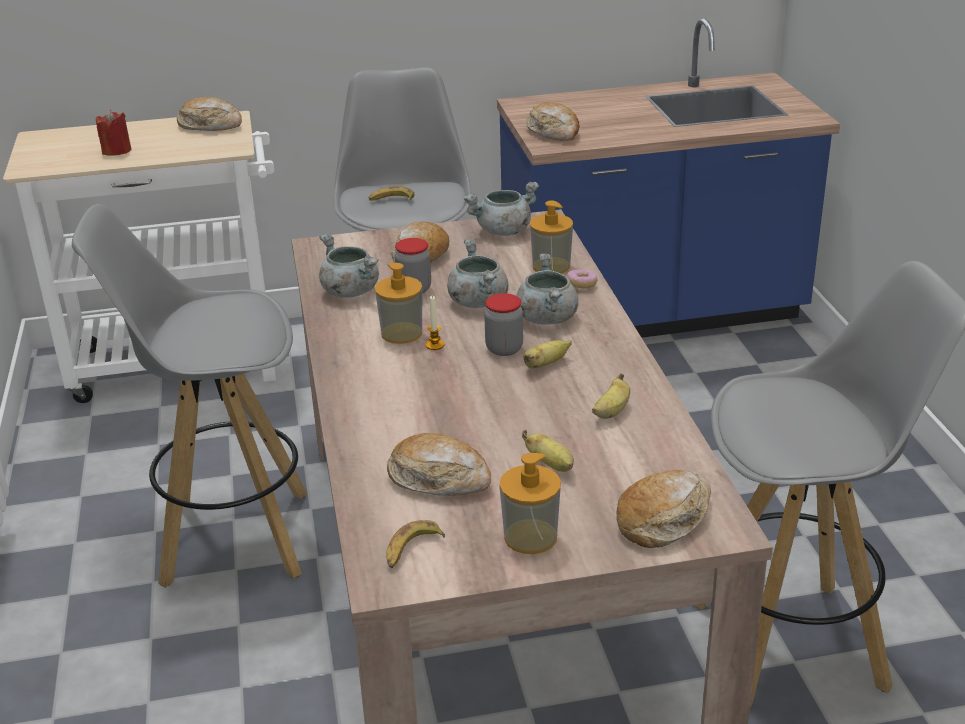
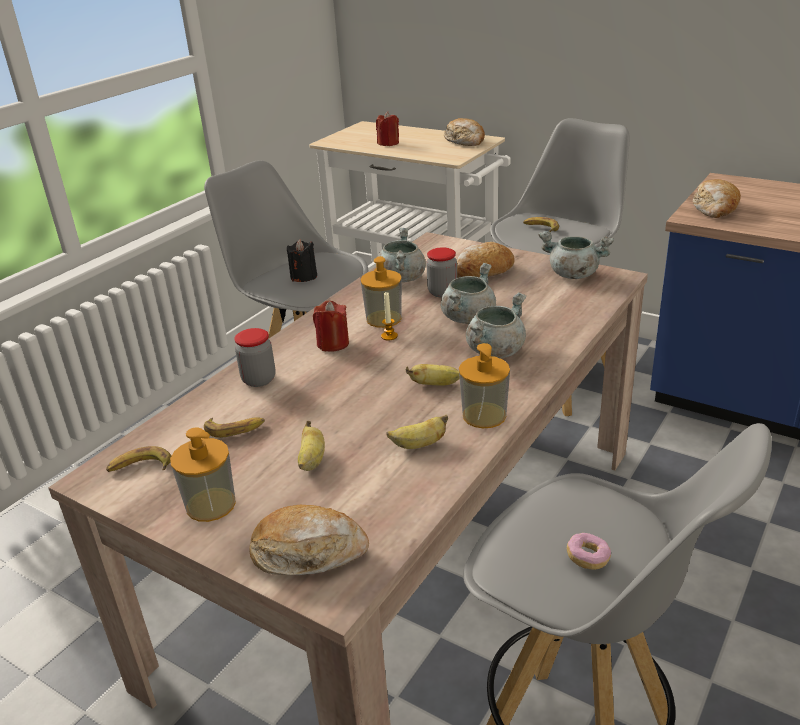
camera: 45 degrees right, 0 degrees up
(222, 332) = (304, 277): none -> black candle
(393, 373) = (333, 344): none -> red candle
(439, 479) = (235, 429): bread -> banana
(504, 349) = (428, 359): jar -> jar (259, 379)
(551, 266) = (565, 313): soap dispenser -> soap dispenser (484, 415)
(581, 285) = (564, 337): donut -> donut (588, 558)

